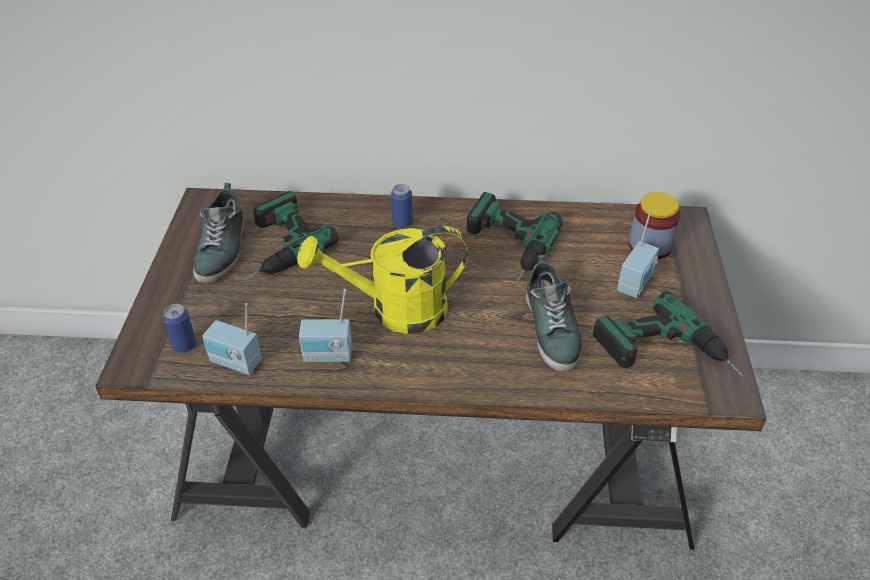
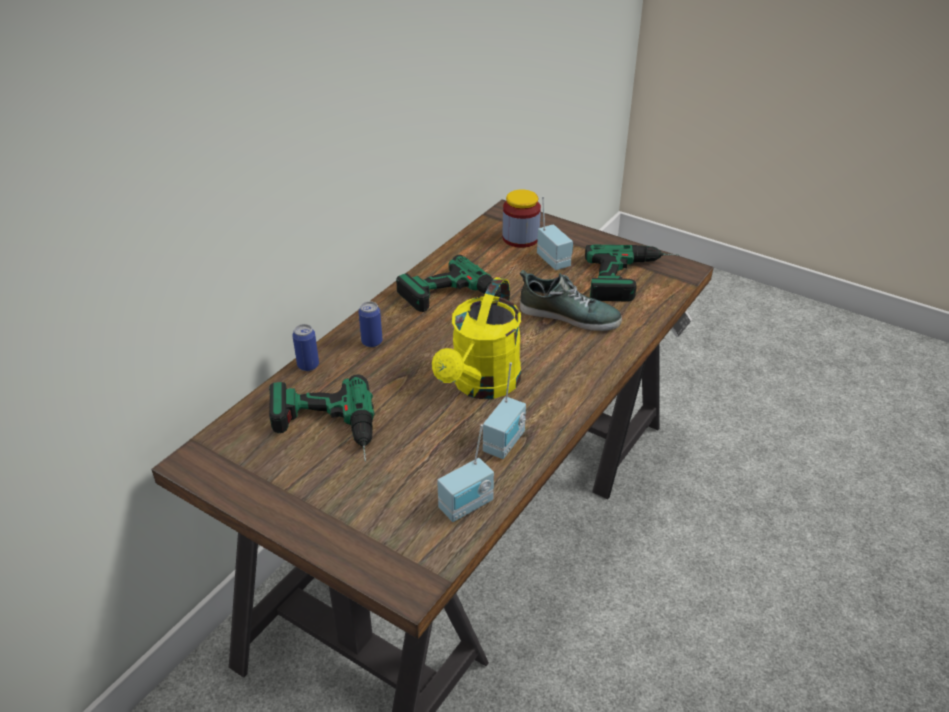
camera: 60 degrees left, 5 degrees down
(184, 345) = (413, 536): can -> can (308, 365)
(222, 249) = (291, 469): shoe -> none

